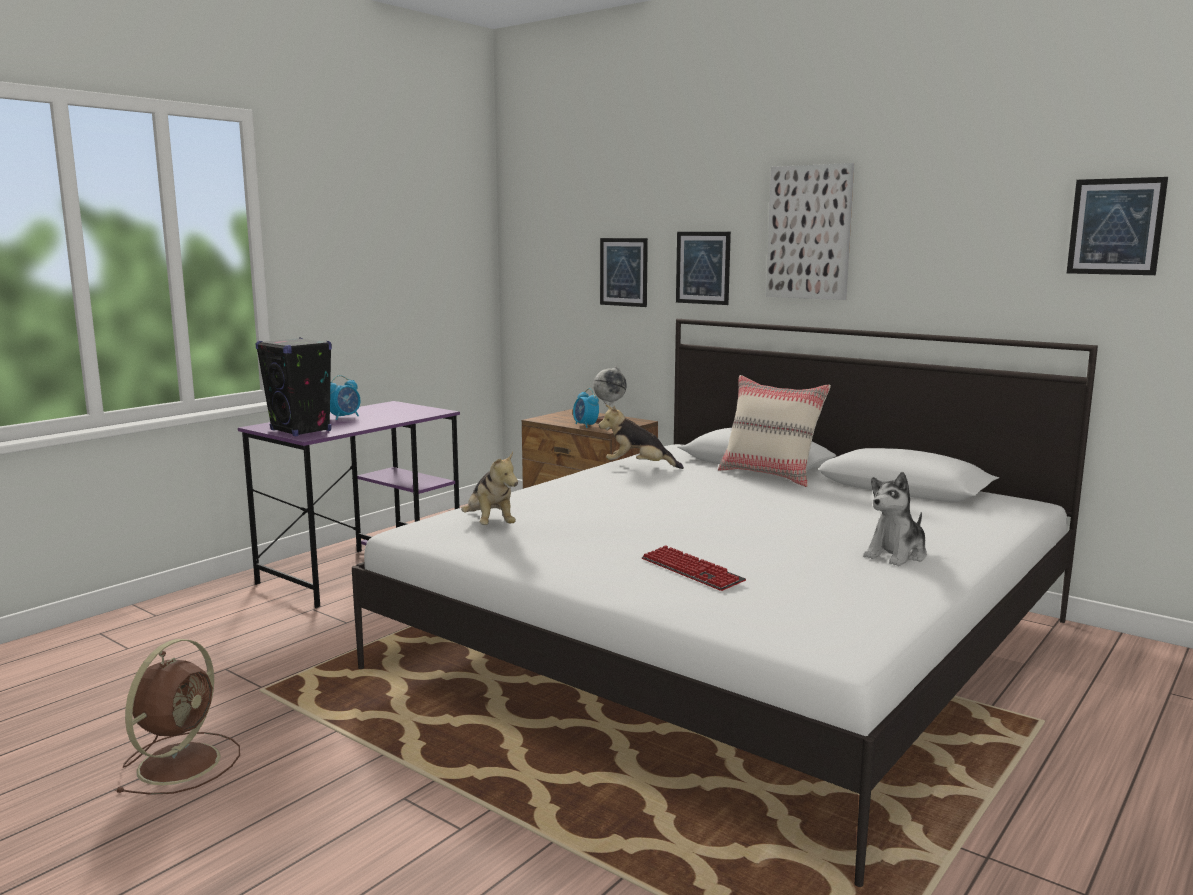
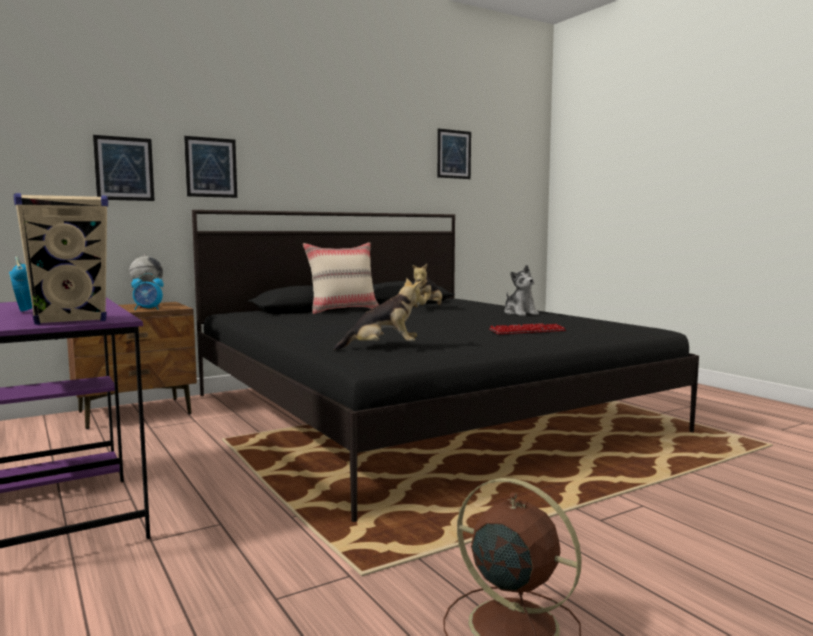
camera: 70 degrees left, 5 degrees down
(301, 431) = (71, 320): black speaker -> beige speaker
(638, 467) = (273, 321): plush toy -> plush toy (426, 308)
(733, 644) = (421, 412): white bed -> black bed
(809, 232) = (297, 145): picture -> none

